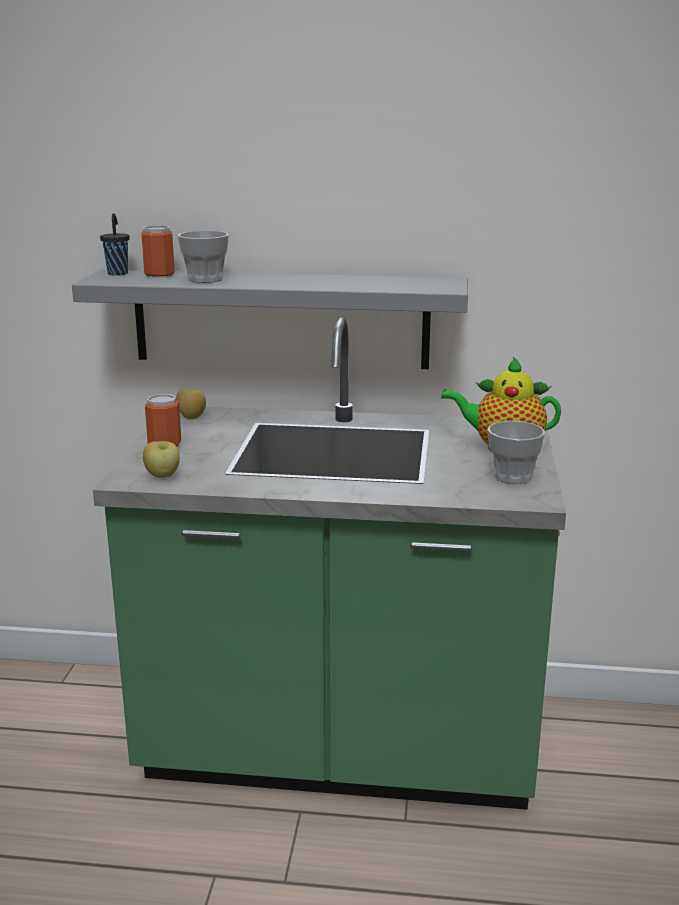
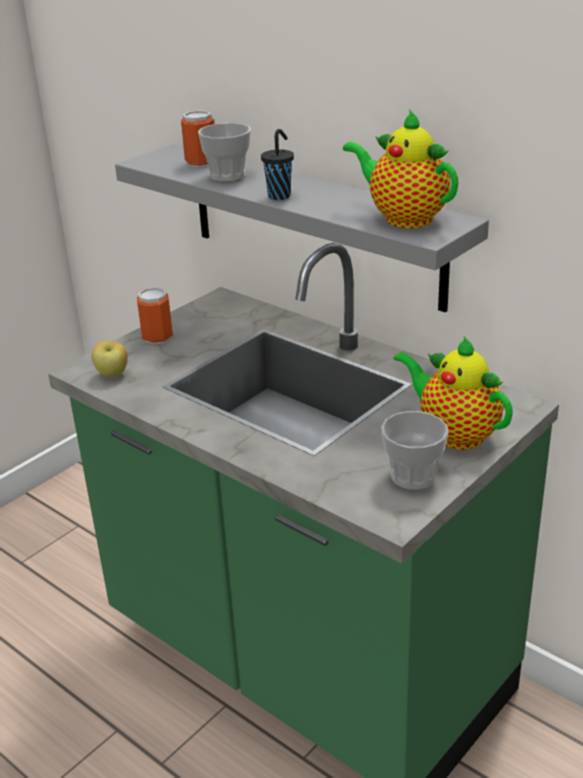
camera: 35 degrees right, 10 degrees up
(118, 273) = (173, 153): black cup -> black cup (280, 196)
(191, 418) = (218, 308): apple -> none
(407, 283) = (403, 218): none -> teapot

